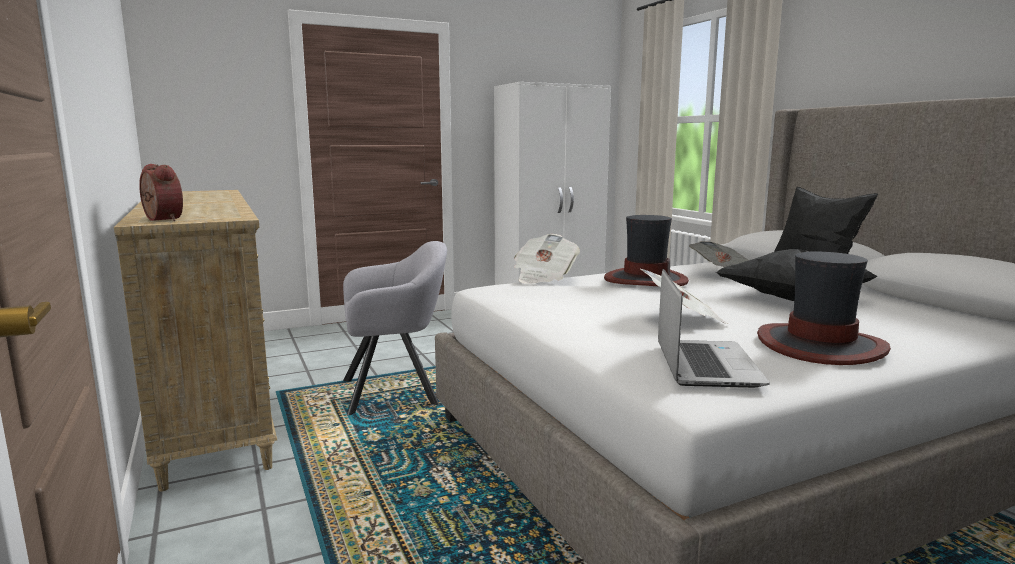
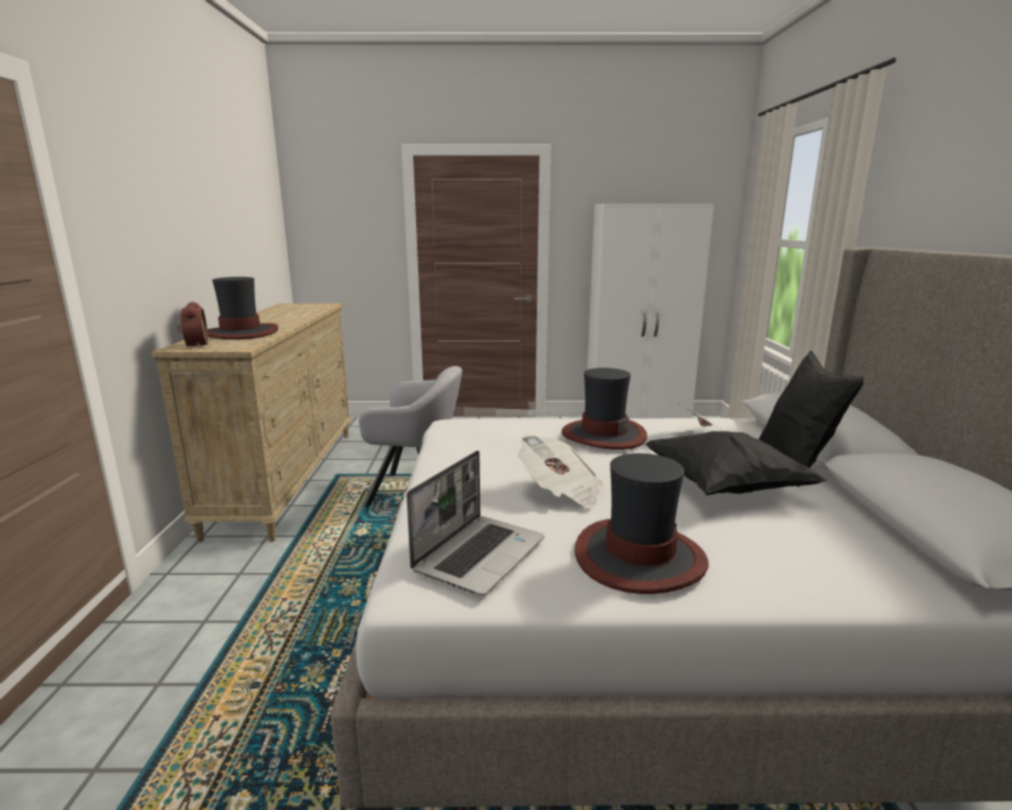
camera: 25 degrees right, 5 degrees up
(190, 210) = (241, 333): none -> hat
(543, 277) = (513, 417): newspaper -> none

